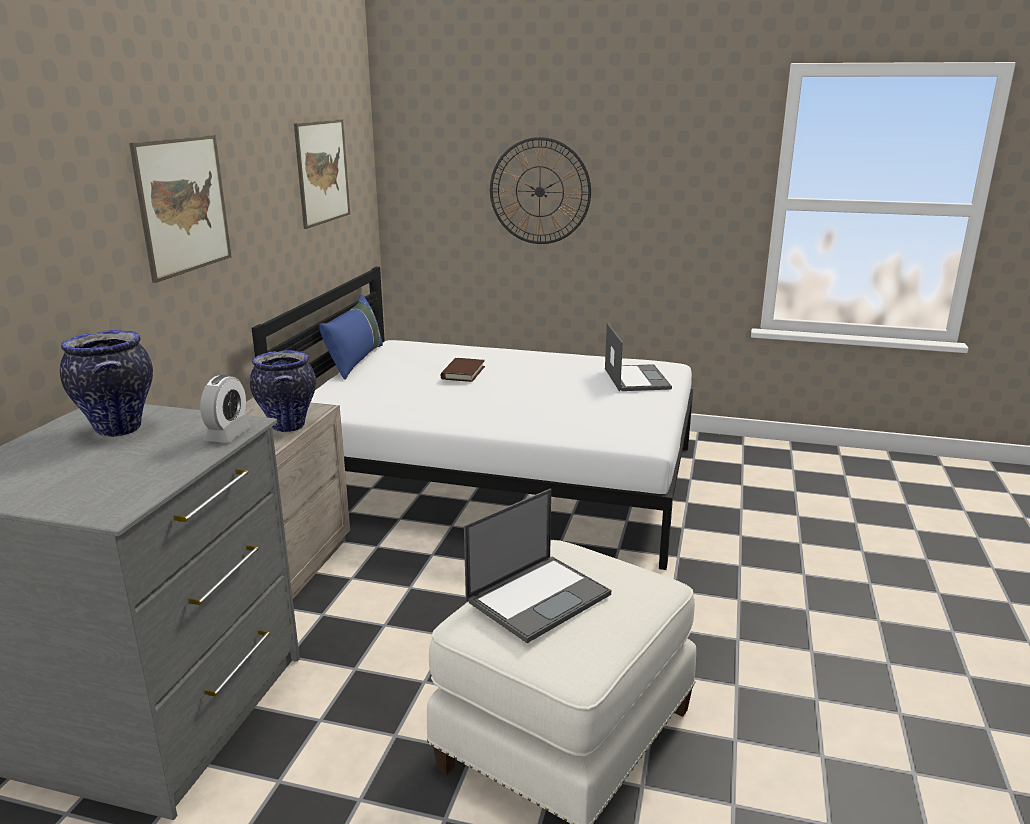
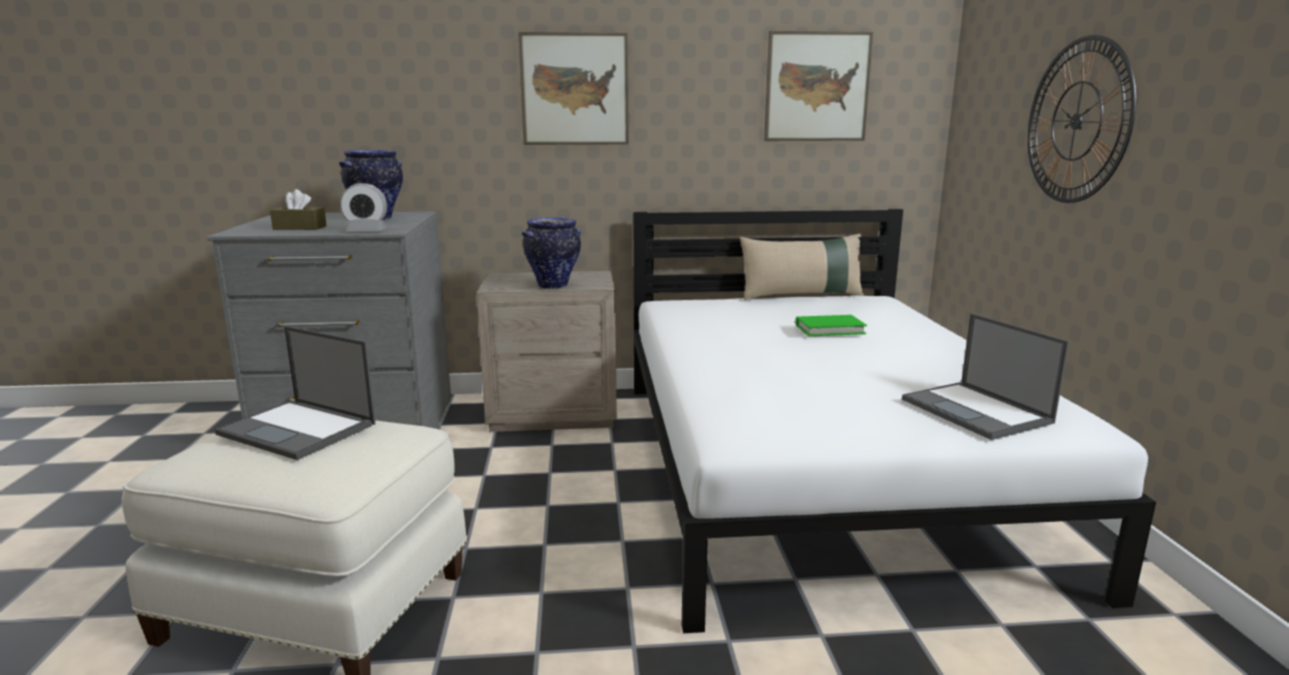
camera: 70 degrees right, 5 degrees down
(134, 471) = (300, 228): none -> brown tissue box
(355, 361) = (801, 295): blue pillow -> beige pillow
(463, 373) = (829, 329): brown book -> green book
(636, 378) = (977, 411): laptop -> laptop turned 90 degrees clockwise

